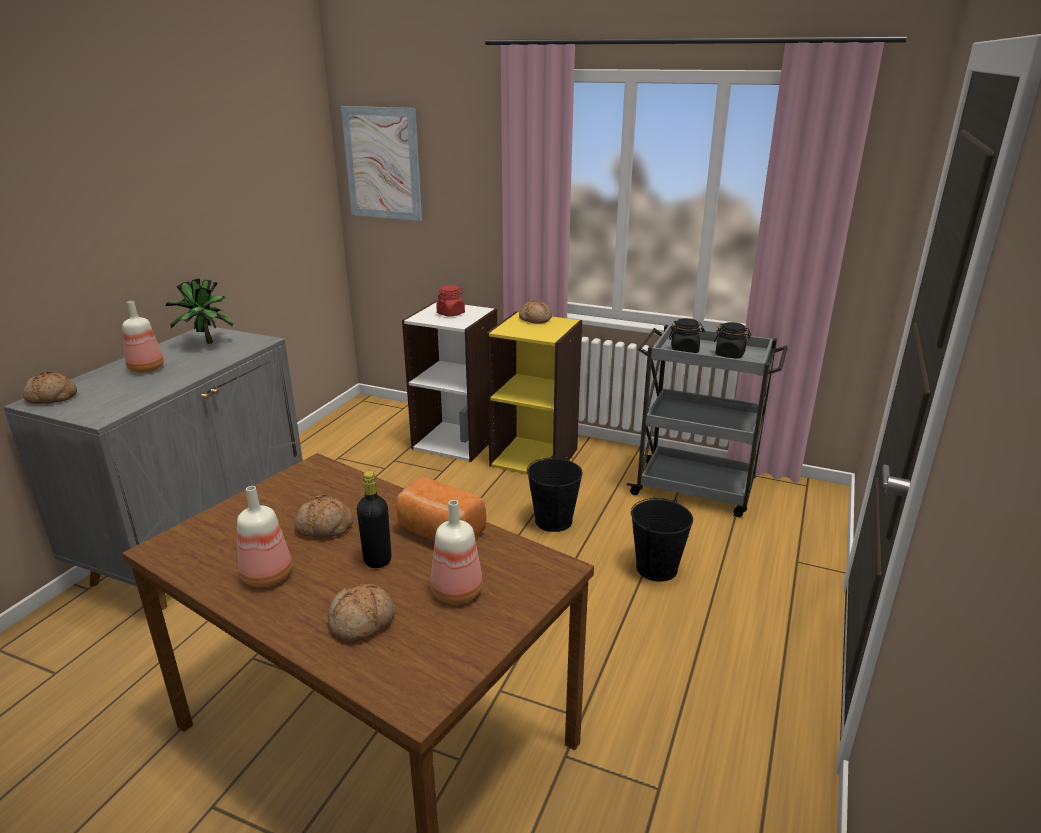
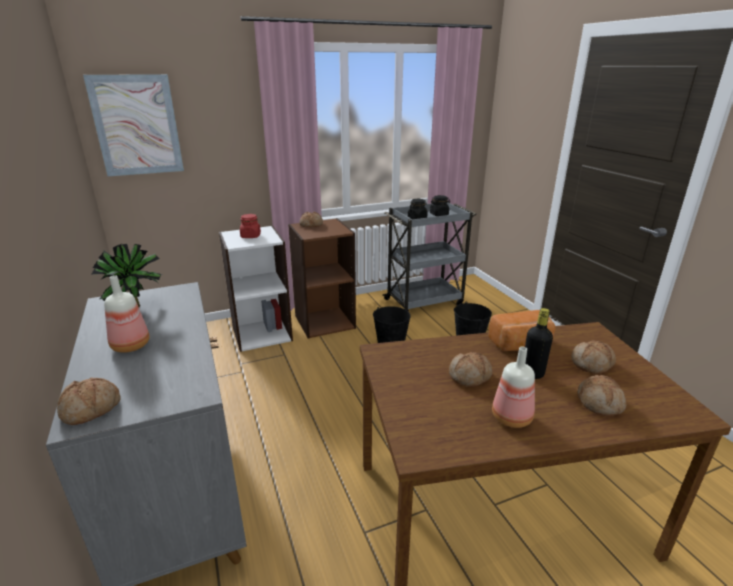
camera: 45 degrees left, 0 degrees up
(455, 592) = (592, 364): bottle -> bread
(534, 457) = (324, 321): yellow bookcase -> brown bookcase

